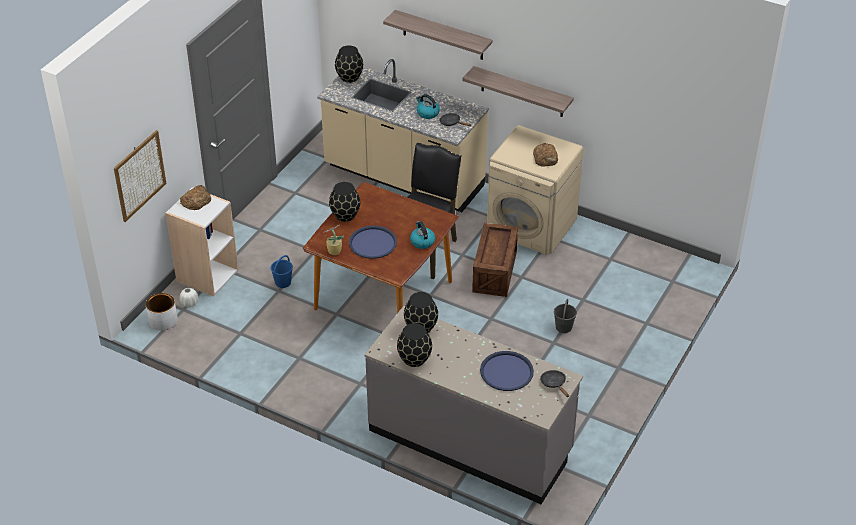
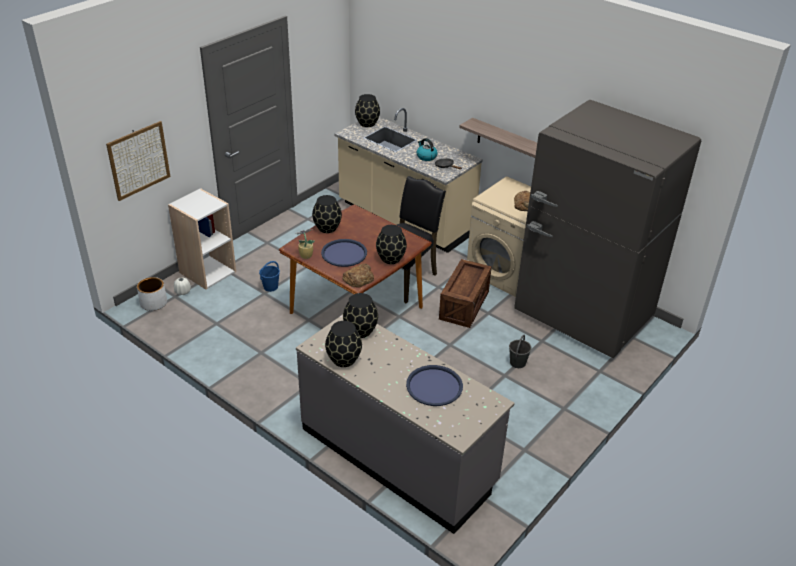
camera: 10 degrees right, 5 degrees down
(196, 200) = (199, 198): bread -> bread (358, 278)
(422, 242) = (390, 259): kettle -> black vase
(443, 35) = (448, 87): shelf -> none
(554, 384) = (481, 406): black frying pan -> none
(619, 266) = (582, 316): none -> grey fridge

